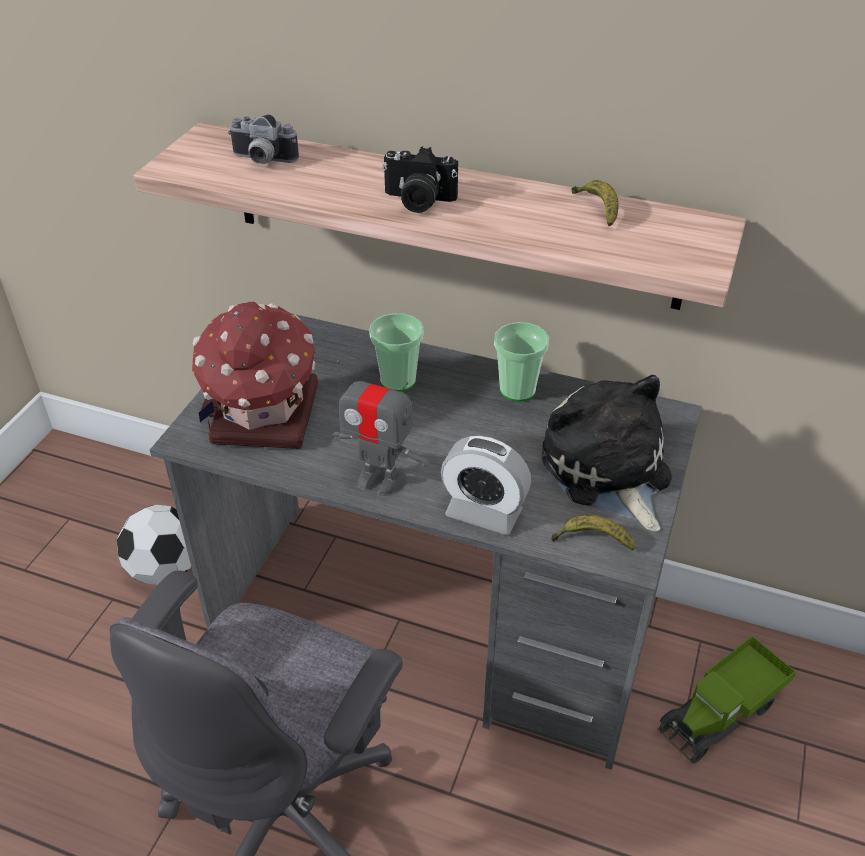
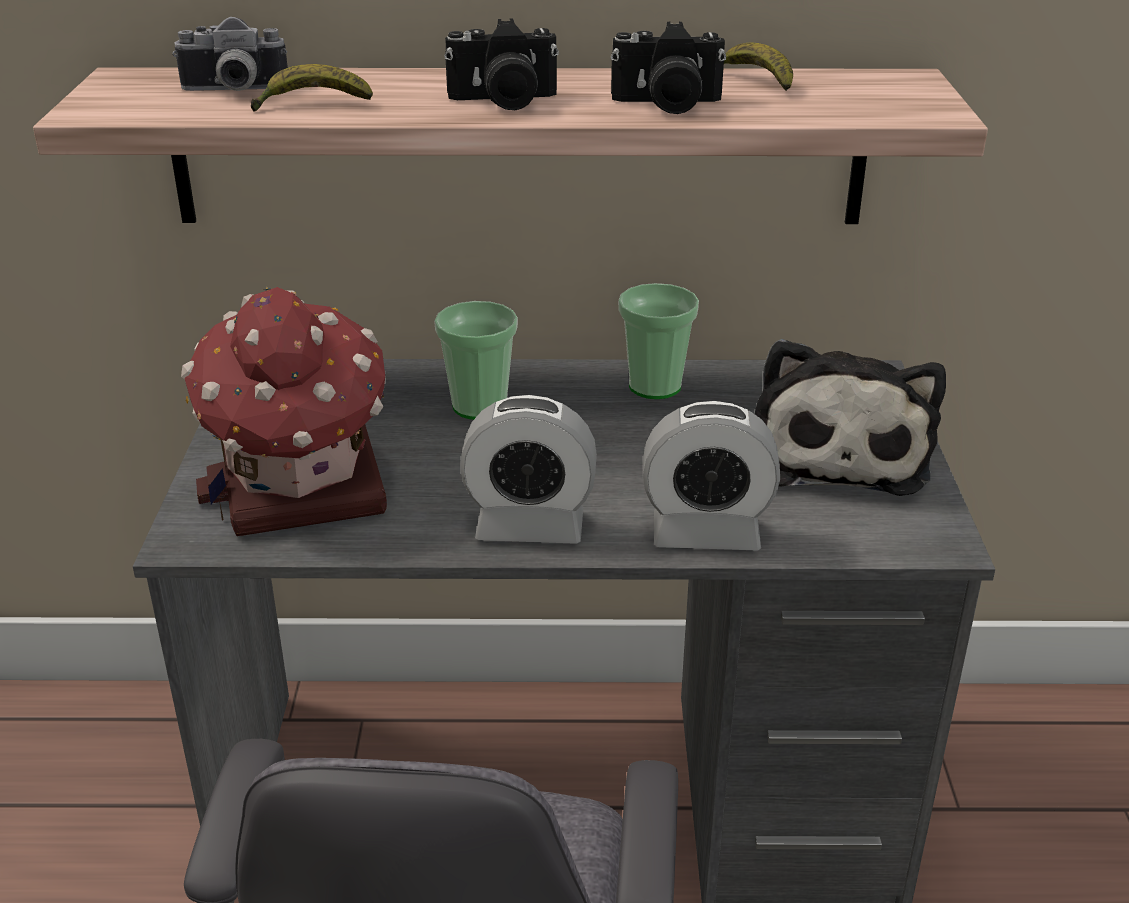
camera: 20 degrees left, 10 degrees down
(165, 569) = (101, 837): football -> none
(380, 480) = (530, 527): toy robot -> alarm clock
(521, 224) = (667, 105): none -> camera
(592, 540) = (874, 532): banana -> banana (312, 104)
(607, 472) = (838, 452): plush toy -> plush toy turned 135 degrees counterclockwise
(721, 712) = (1005, 802): toy truck -> none

